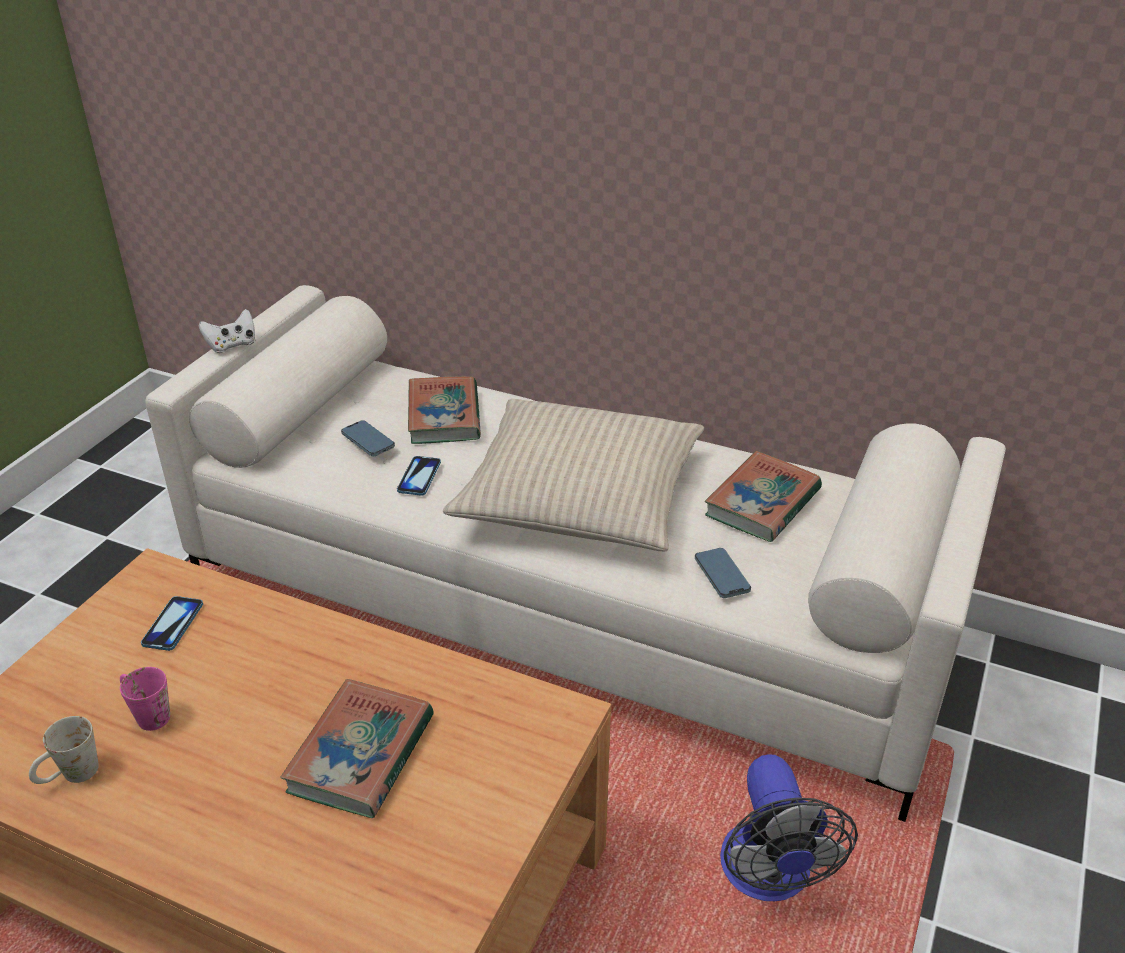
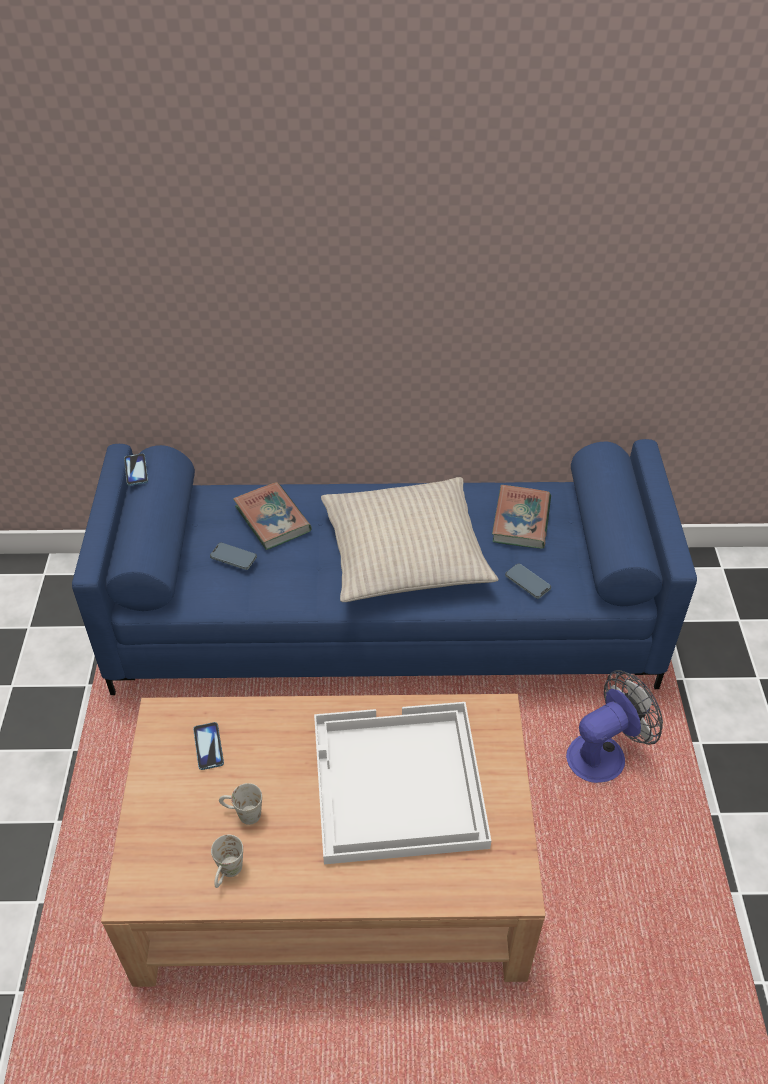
camera: 25 degrees left, 10 degrees up
(146, 714) = (242, 814): pink mug -> white mug
(232, 345) = (103, 518): white game controller -> none
(361, 754) = (396, 784): book -> white tray
(419, 477) = (290, 575): phone -> phone (136, 470)
(566, 607) = (386, 621): white sofa -> blue sofa
(769, 877) = (604, 753): fan -> fan turned 90 degrees counterclockwise

